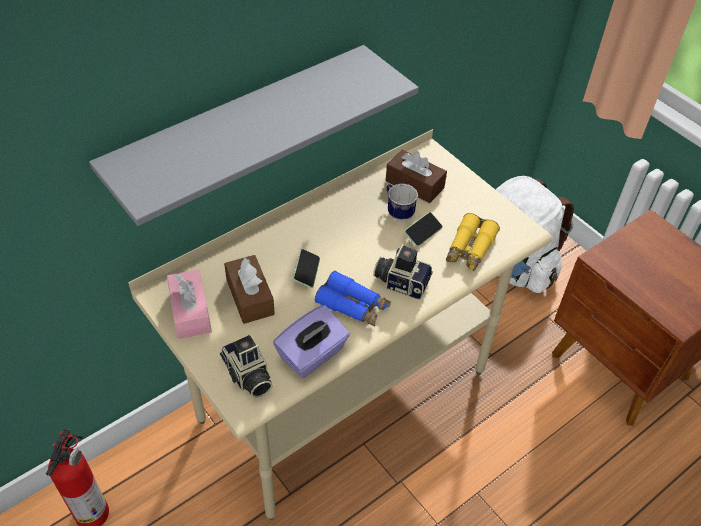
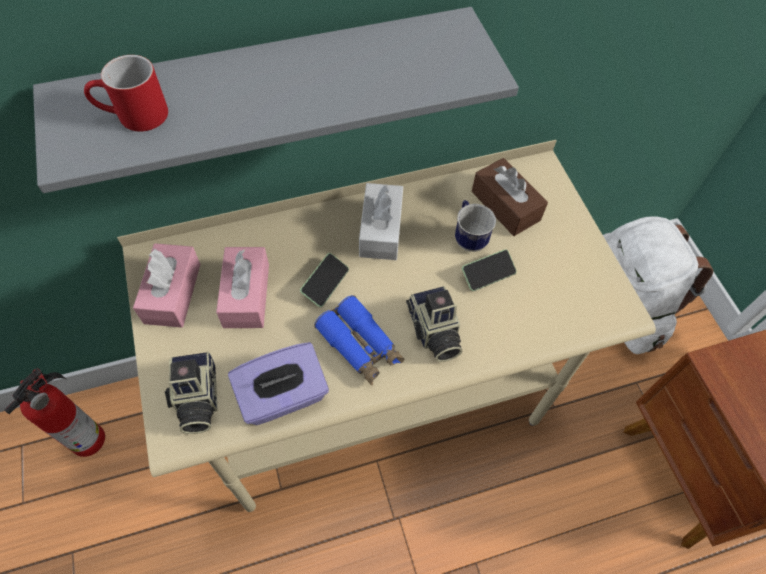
camera: 20 degrees right, 10 degrees up
(176, 164) = (133, 117): none -> red mug
(250, 297) = (246, 295): brown tissue box -> pink tissue box
(330, 225) = (381, 230): none -> white tissue box
(401, 282) = (433, 333): camera -> camera turned 150 degrees counterclockwise
(470, 249) = (539, 313): yellow binoculars -> none

